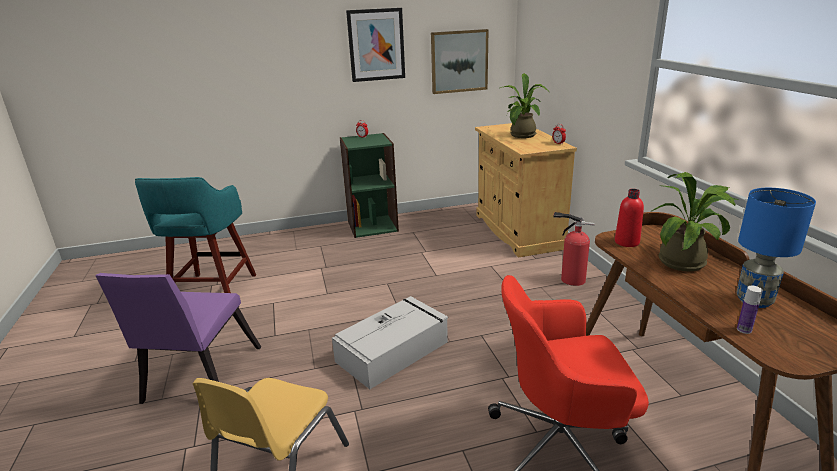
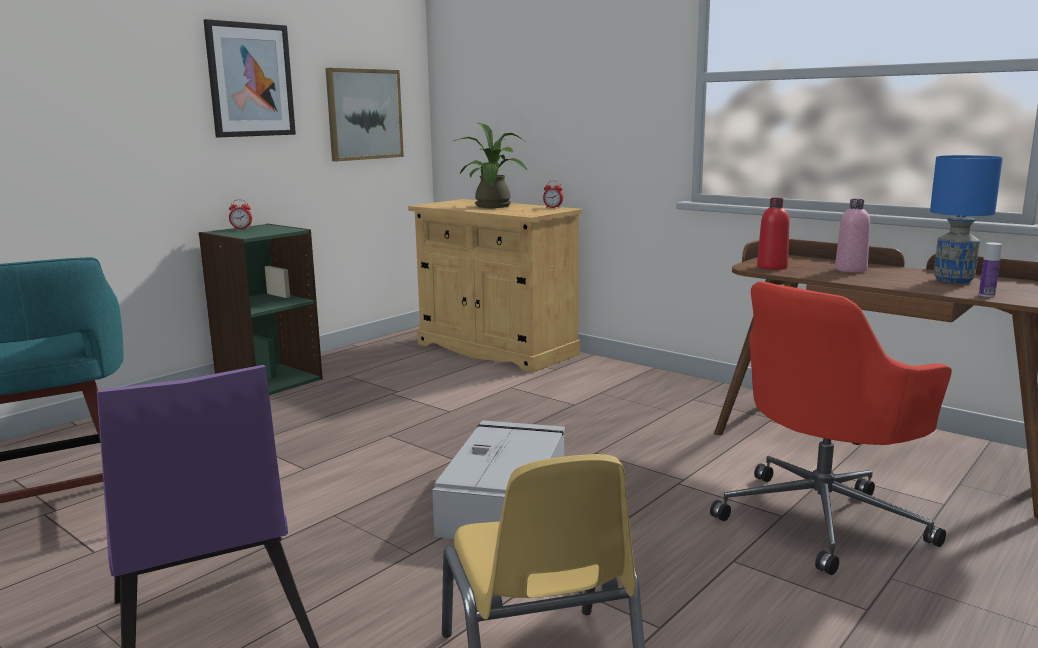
camera: 35 degrees left, 10 degrees down
(570, 279) = (622, 379): fire extinguisher -> none
(686, 261) = (850, 270): potted plant -> pink bottle

